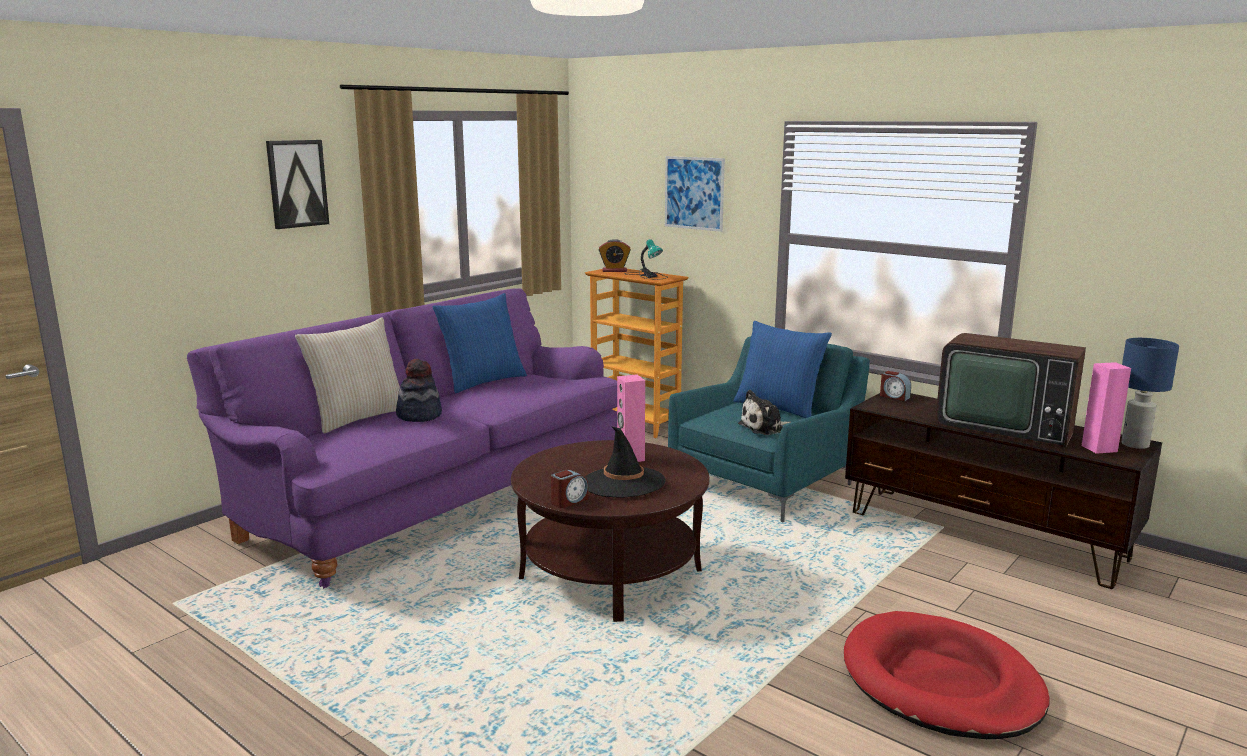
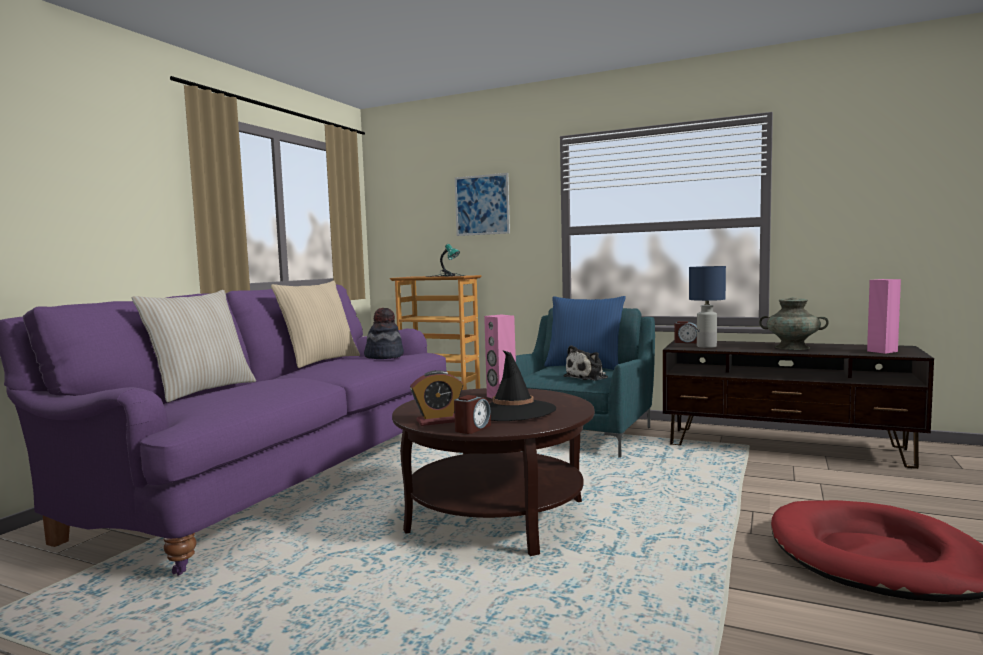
camera: 15 degrees left, 10 degrees down
(297, 183) = (124, 166): picture -> none
(419, 415) = (272, 381): hat -> hat (384, 356)
(482, 381) = (319, 361): blue pillow -> beige pillow
(614, 270) = (414, 276): alarm clock -> alarm clock (438, 421)
(1003, 425) = (792, 347): television -> turquoise vase
(1134, 445) = (901, 348): blue table lamp -> blue table lamp (706, 346)

